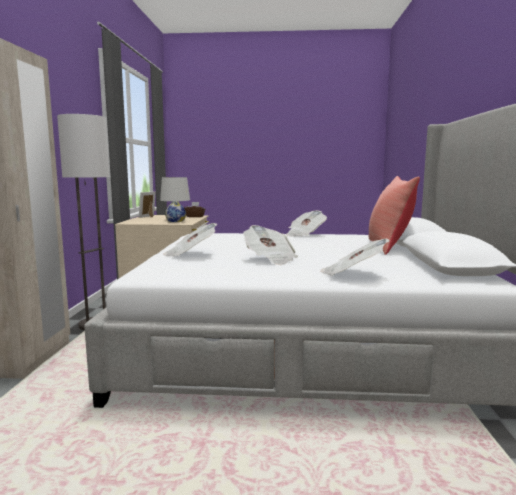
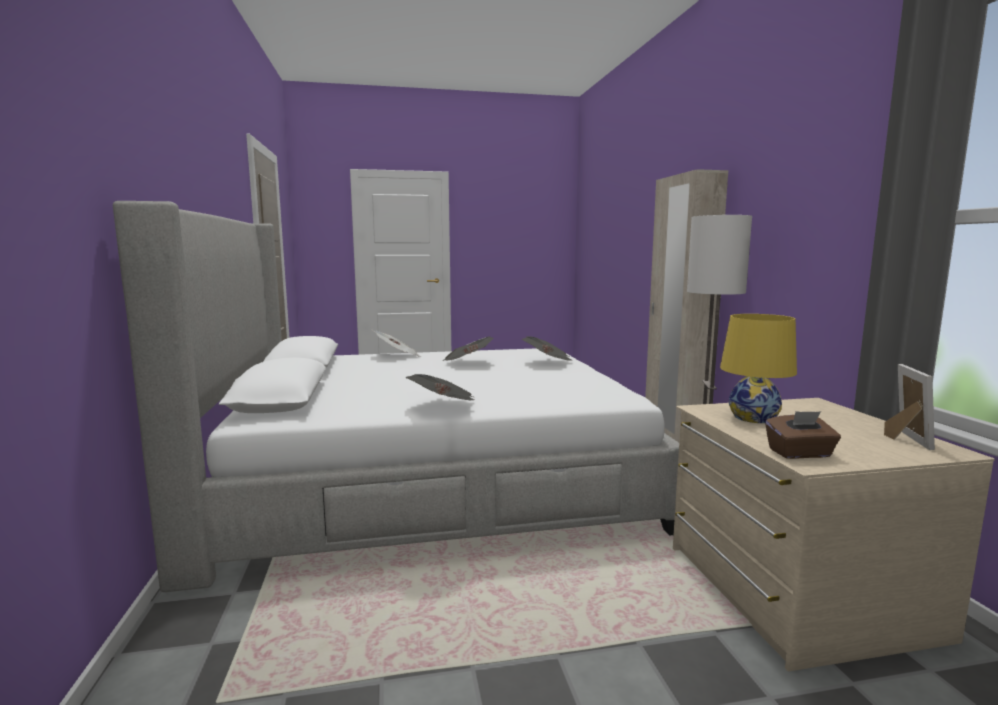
camera: 165 degrees right, 0 degrees up
(175, 221) = (753, 418): white table lamp -> yellow table lamp
(389, 247) = (328, 387): red pillow -> none

